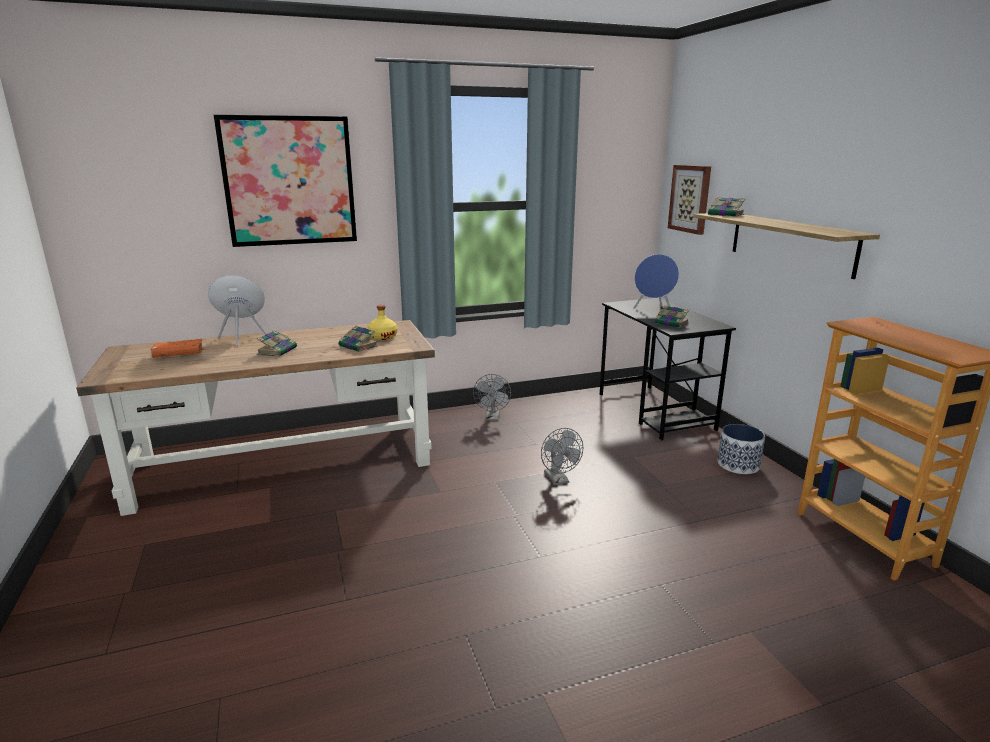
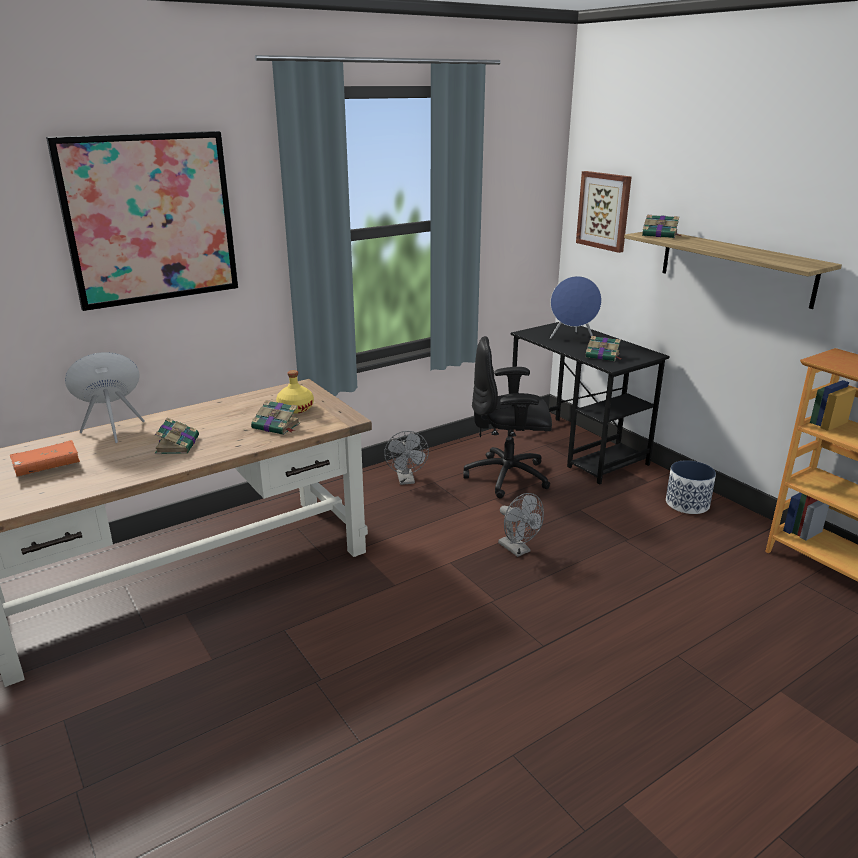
camera: 15 degrees left, 5 degrees up
(581, 425) = (508, 477): none -> black office chair

